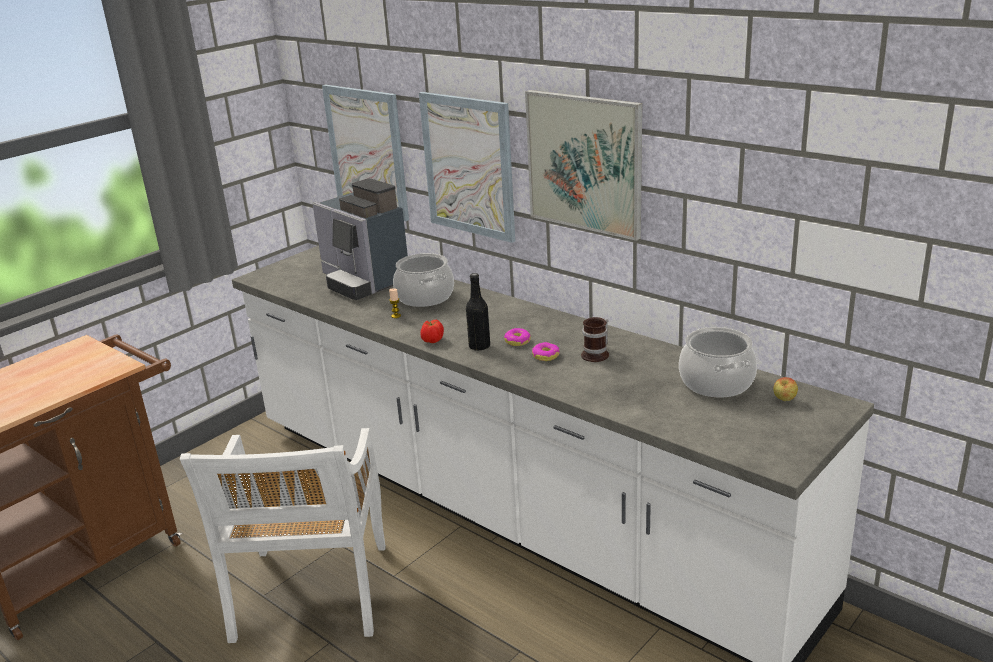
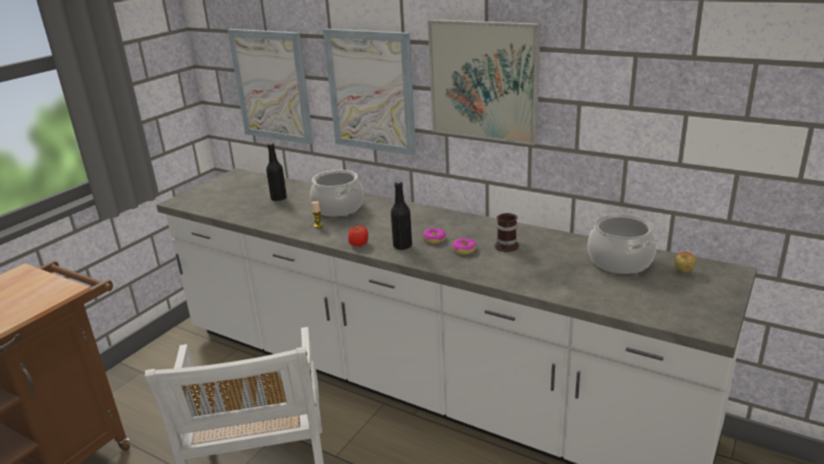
camera: 10 degrees left, 0 degrees up
(363, 281) = (279, 198): coffee machine -> black bottle

